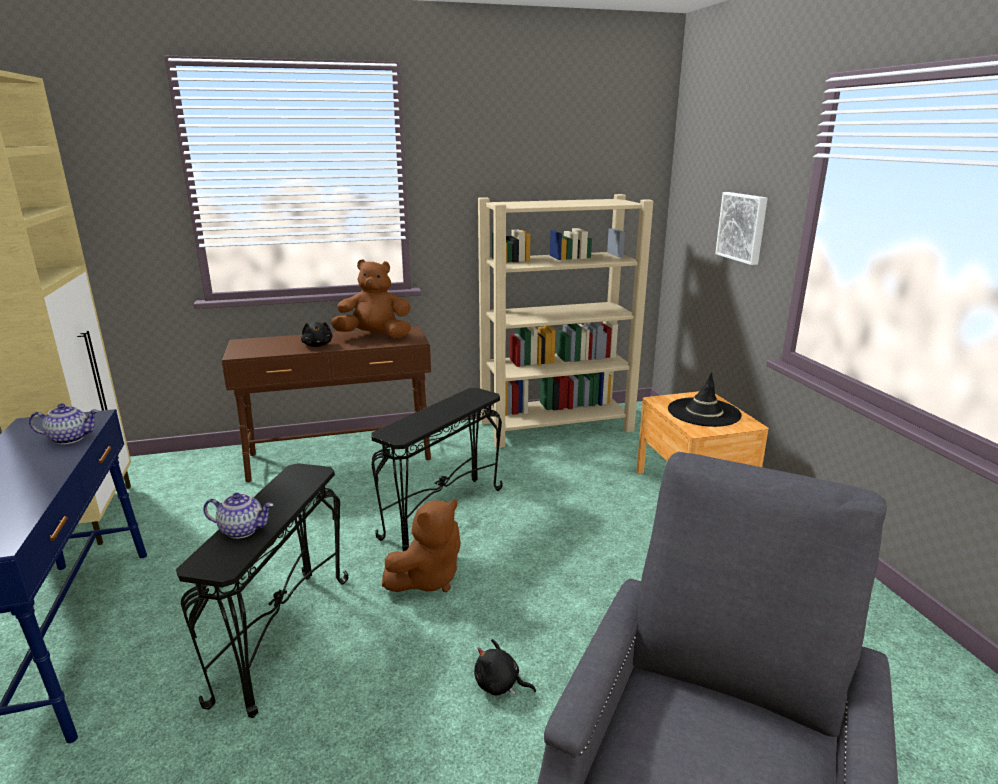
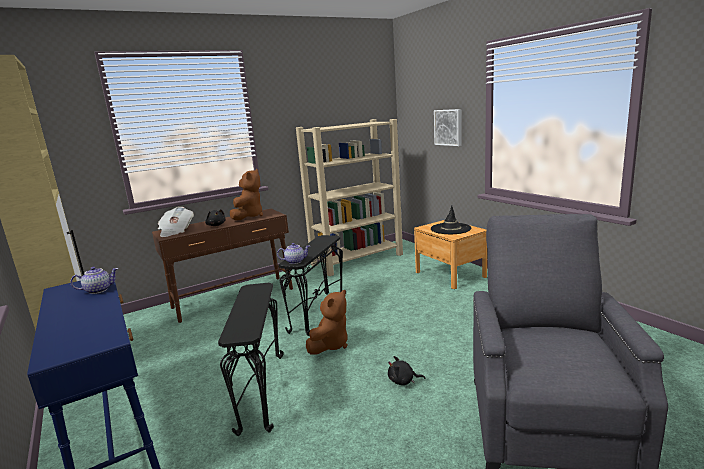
camera: 15 degrees left, 5 degrees down
(243, 530) = (242, 317): teapot -> teapot (295, 261)
(257, 346) = (176, 231): none -> newspaper
(375, 336) = (248, 216): brown plush toy -> brown plush toy turned 120 degrees clockwise

